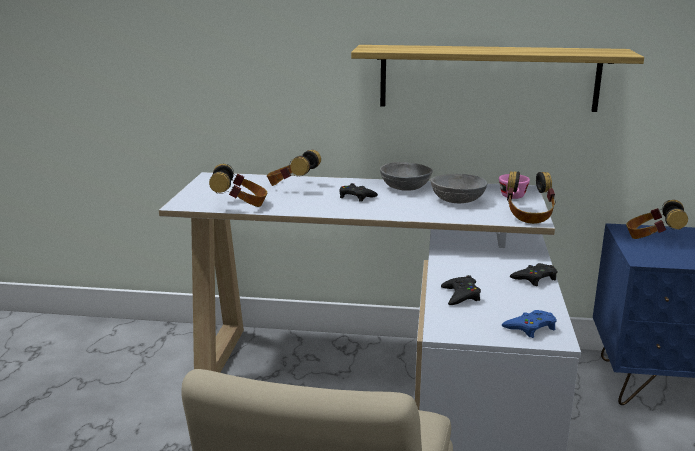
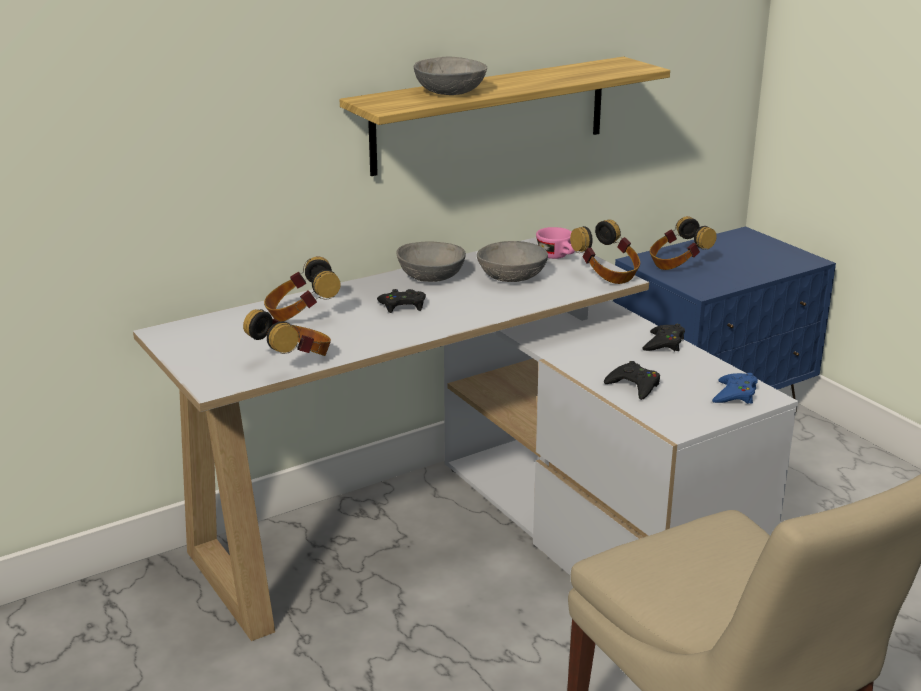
camera: 40 degrees left, 5 degrees up
(432, 48) = (449, 92): none -> grey bowl

